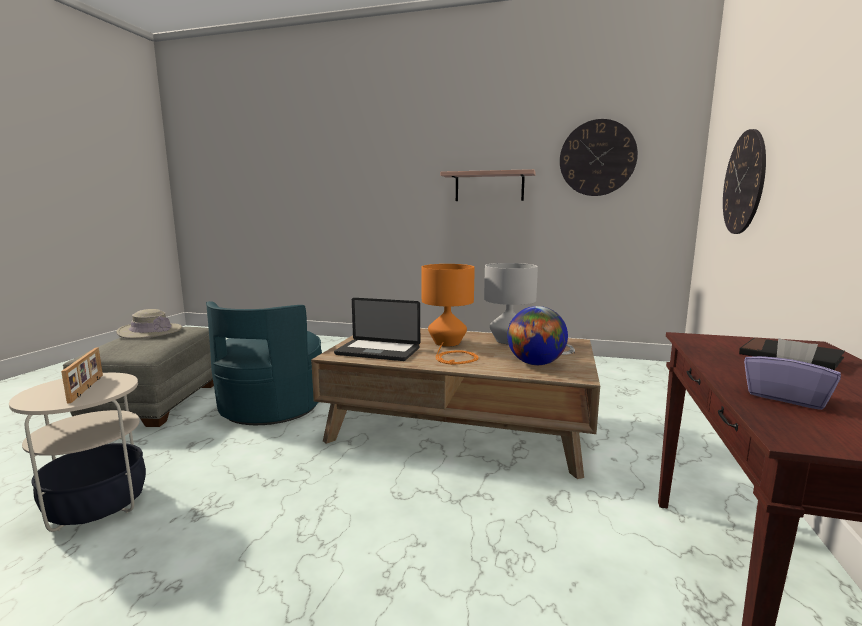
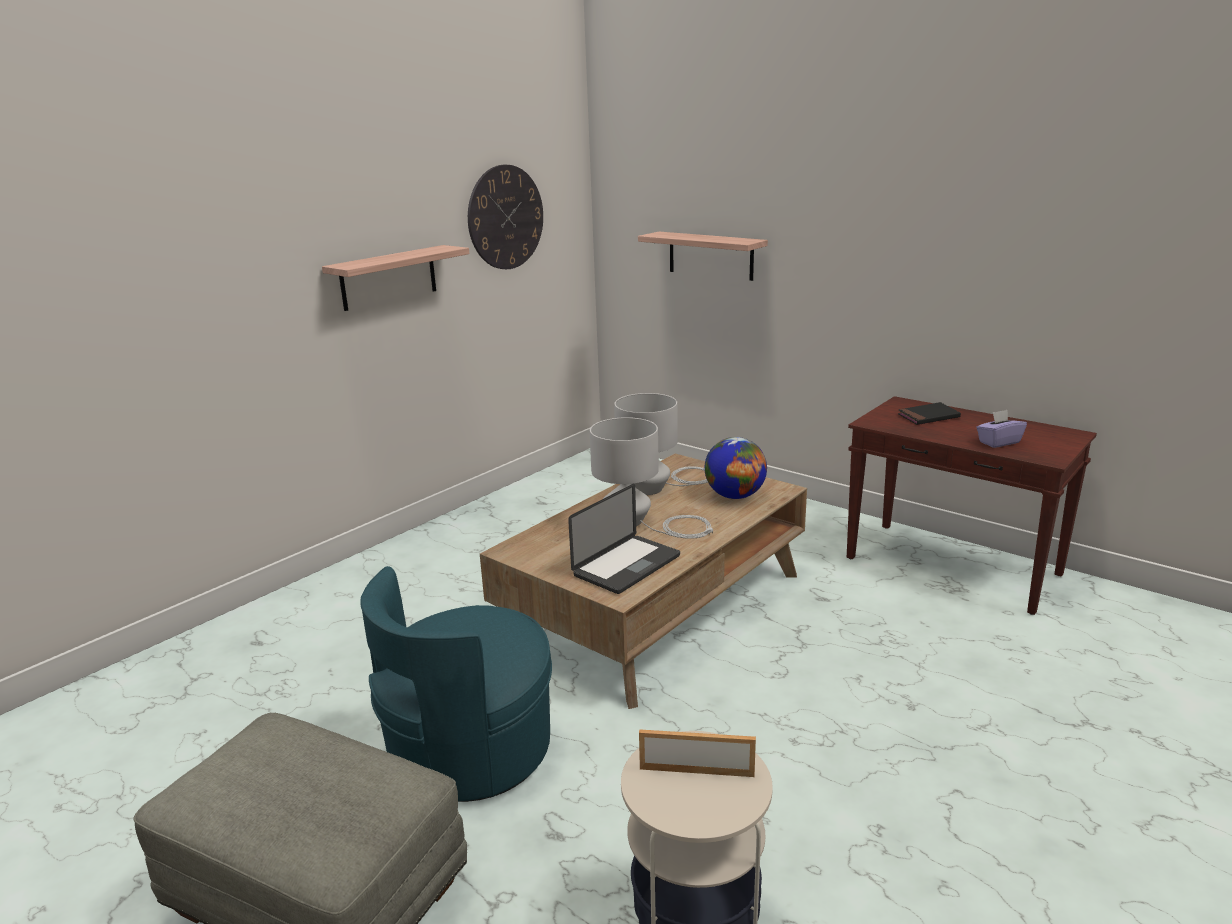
camera: 65 degrees left, 10 degrees up
(150, 331) = (250, 784): beige hat -> none
(270, 406) = (470, 748): turquoise armchair -> turquoise armchair turned 105 degrees clockwise
(450, 348) = (649, 523): orange table lamp -> grey table lamp
(744, 183) = (710, 255): wall clock -> shelf

